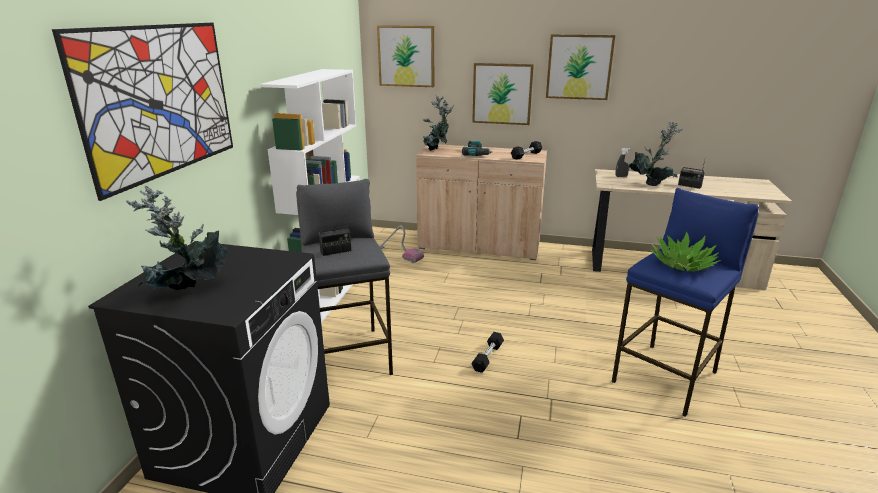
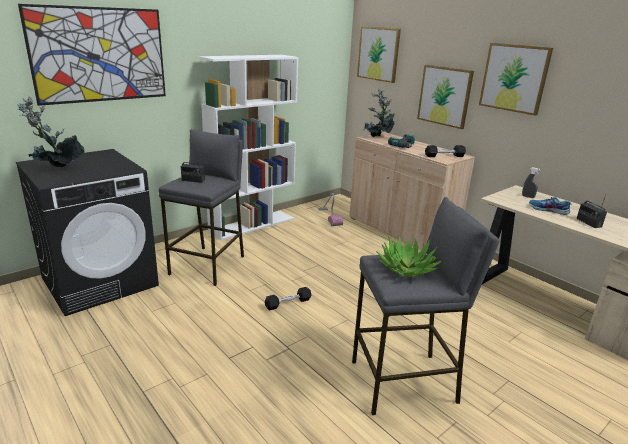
camera: 35 degrees right, 0 degrees up
(652, 183) = (548, 210): potted plant -> shoe
(666, 377) = (404, 382): blue stool -> grey stool

